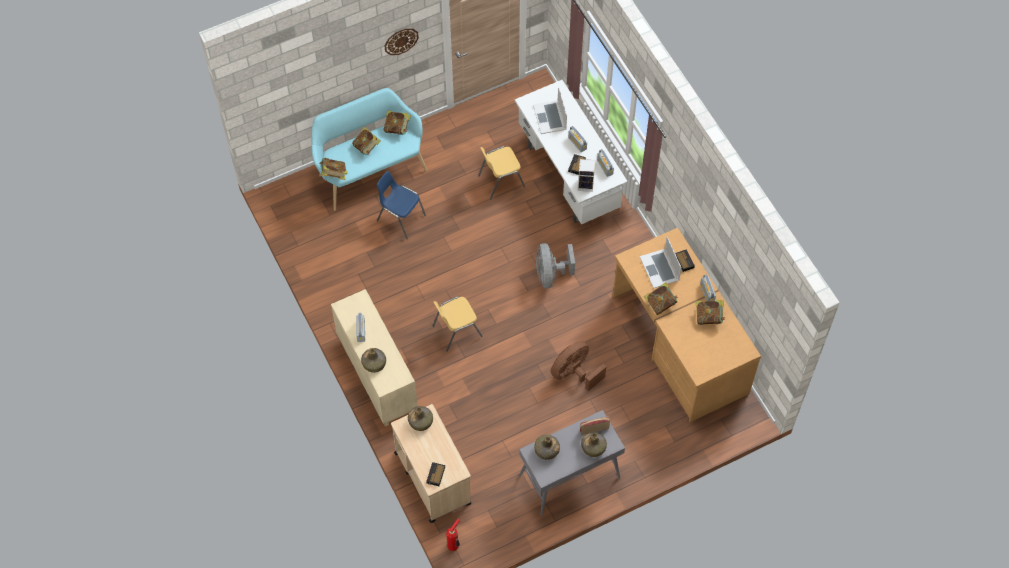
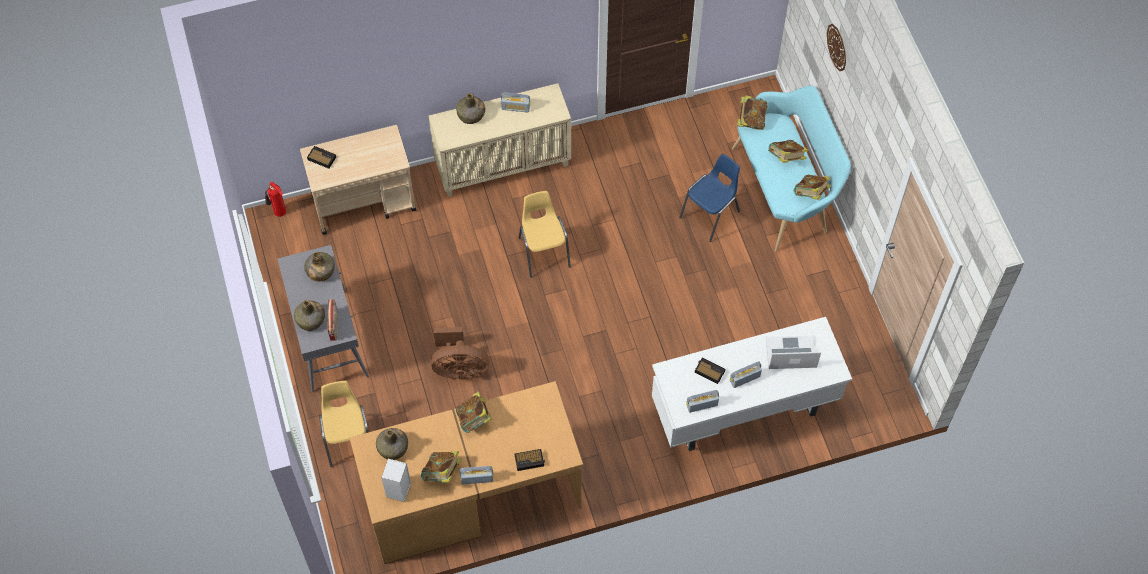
camera: 100 degrees right, 0 degrees up
(401, 41) = (875, 142): wall clock -> wall clock (837, 47)
(420, 421) = (390, 152): green bottle -> green bottle (393, 448)
(500, 181) = (749, 331): yellow chair -> yellow chair (348, 439)
(550, 274) = (601, 365): grey fan -> none
(574, 373) = (459, 368): brown fan -> brown fan turned 120 degrees clockwise
(586, 185) = (677, 377): speaker -> speaker (398, 491)
(659, 268) = (525, 429): laptop -> none

